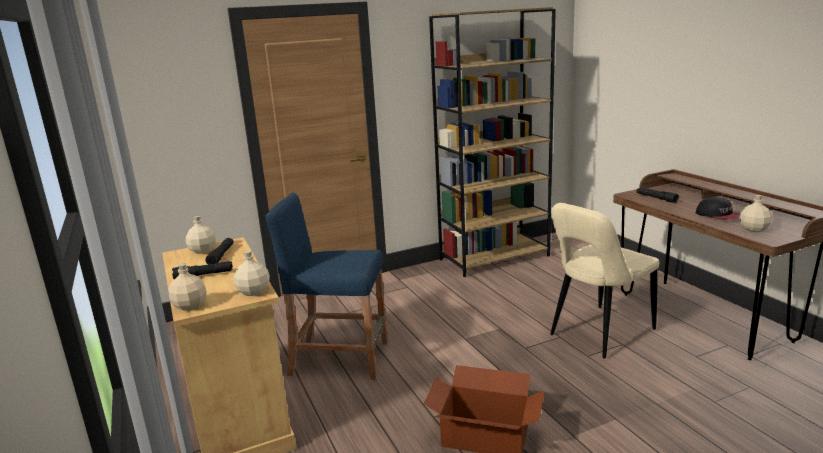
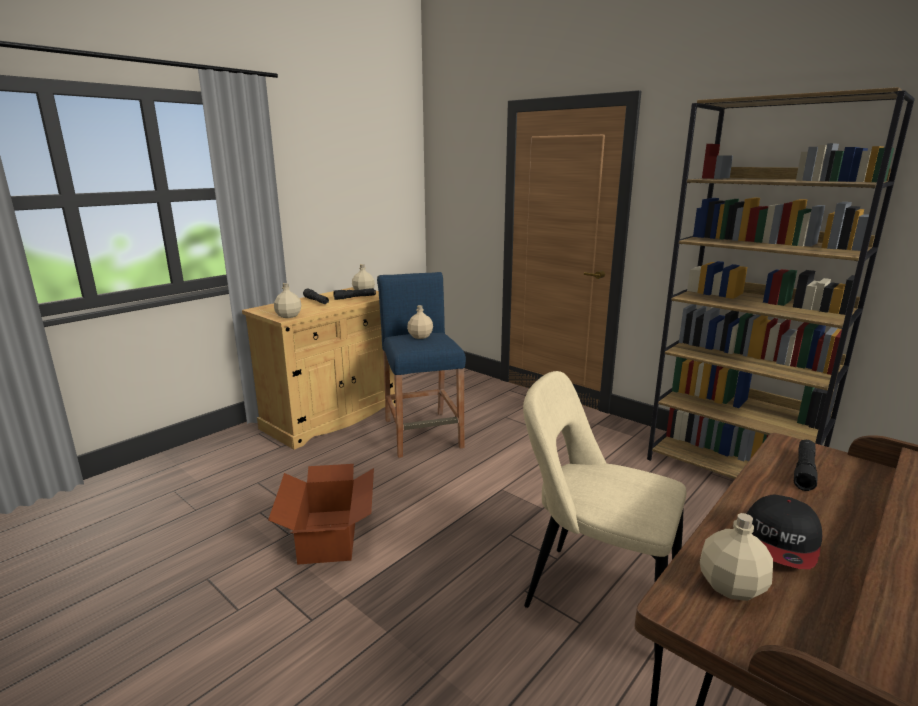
camera: 65 degrees right, 0 degrees up
(189, 306) = (264, 308): beige bottle -> beige bottle (420, 336)

